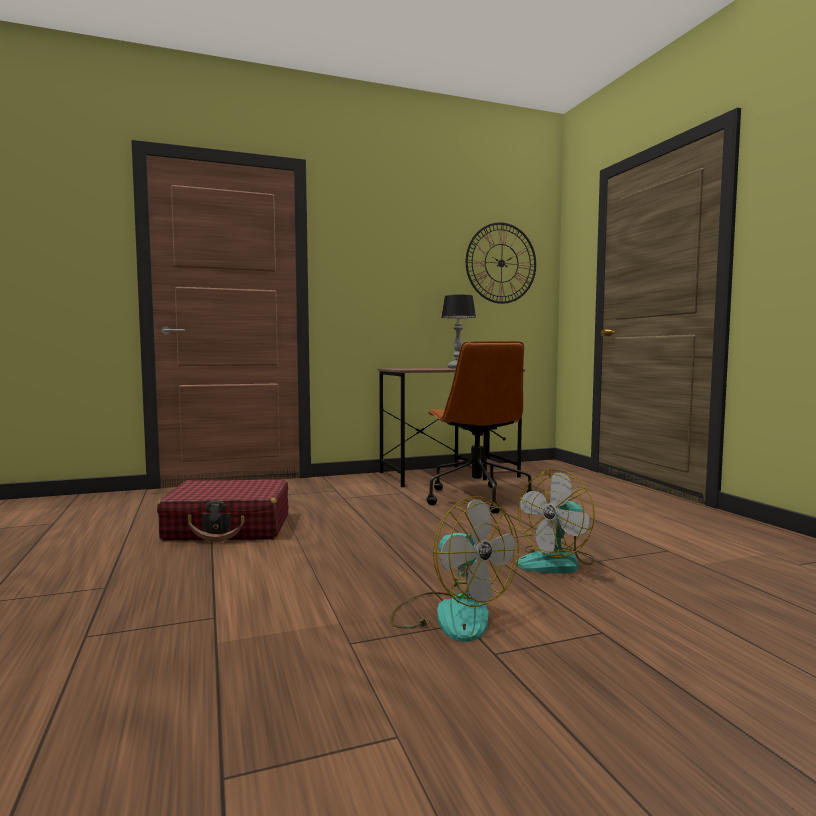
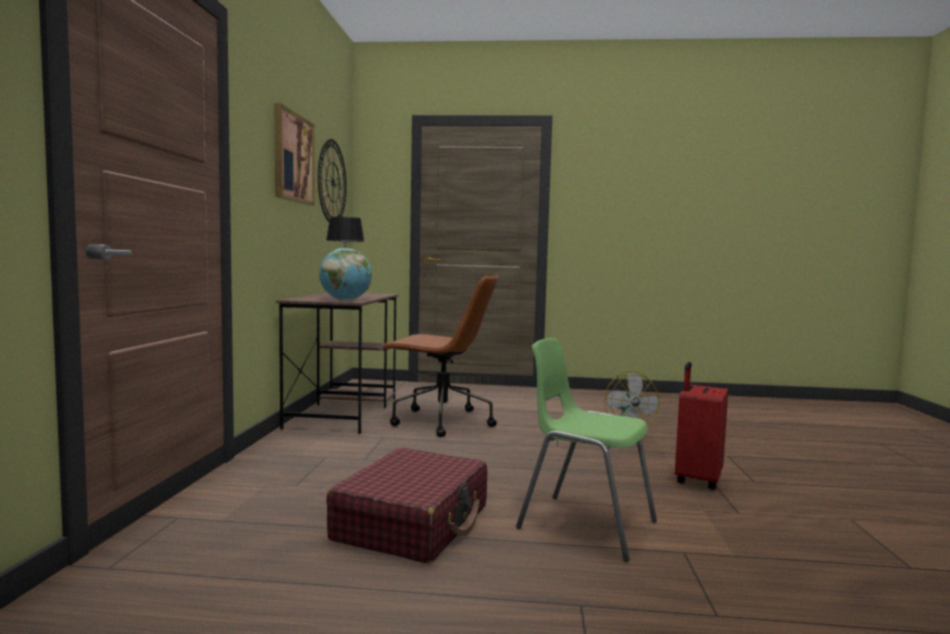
camera: 65 degrees left, 0 degrees up
(258, 574) = (585, 525): none -> green chair
(409, 369) = (345, 300): none -> globe
(413, 251) = (293, 158): none -> picture
(450, 614) = (697, 479): fan -> red suitcase

